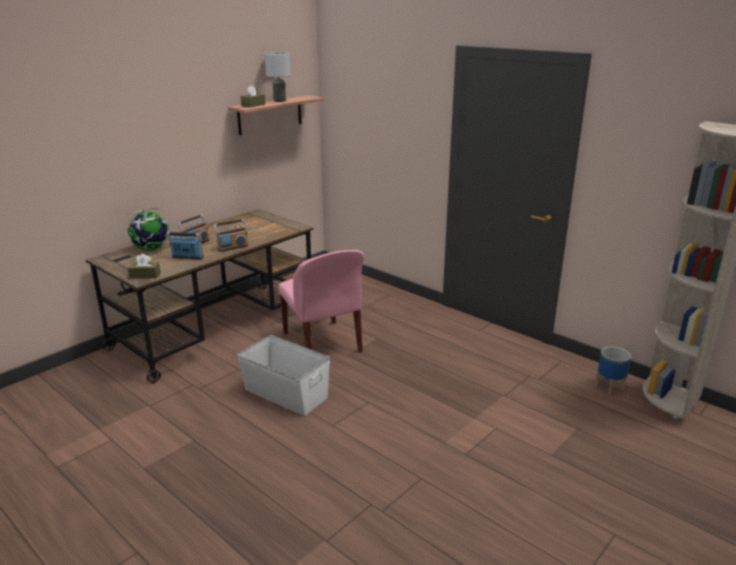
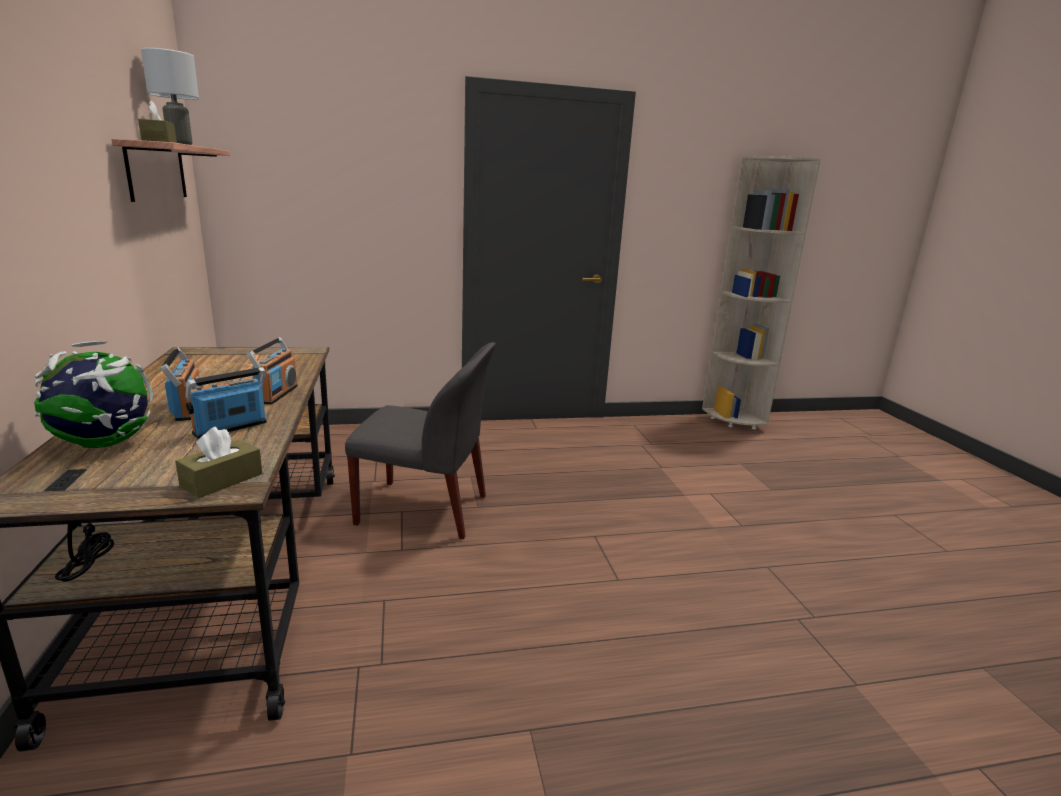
camera: 55 degrees left, 5 degrees down
(286, 393) = (504, 584): white storage box -> none
(323, 343) = (426, 510): pink chair -> grey chair
(610, 386) = (692, 427): planter -> none

